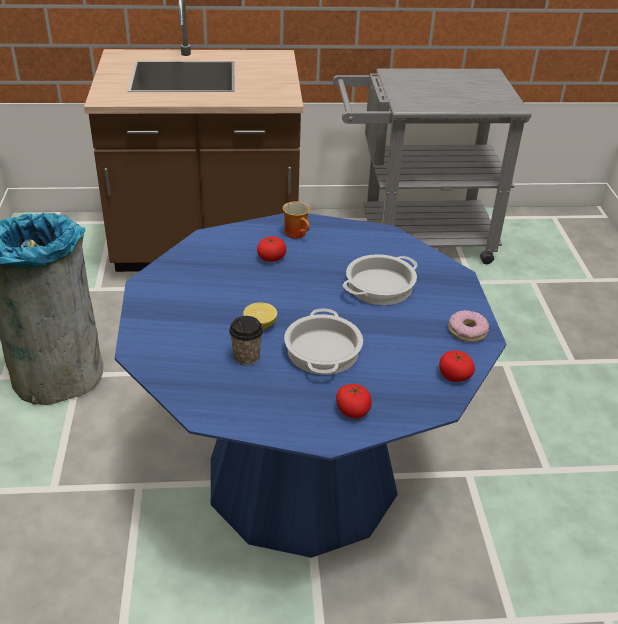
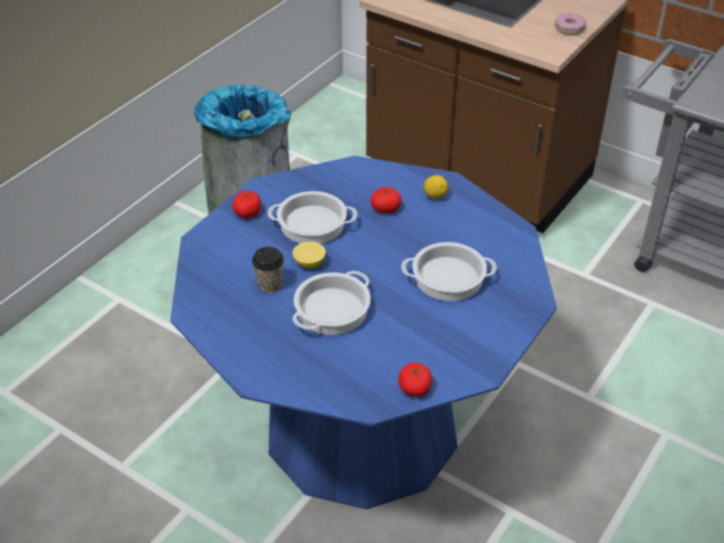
camera: 40 degrees right, 5 degrees up
(225, 295) = (311, 224): none -> cooking pot
(298, 234) = (435, 196): mug -> lemon
(353, 410) = (298, 369): tomato -> tomato (248, 212)
(467, 331) = (475, 357): donut -> donut (569, 28)

